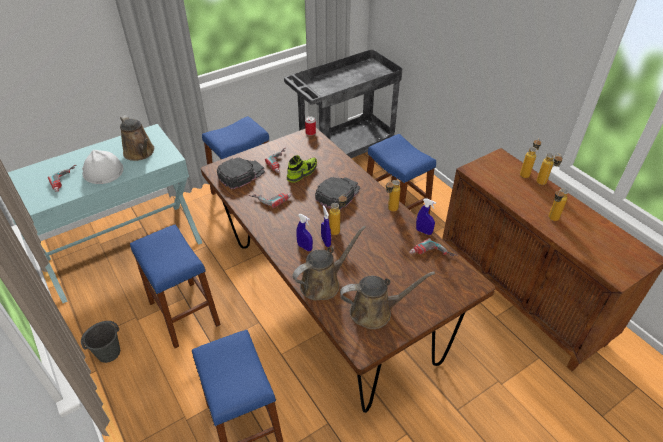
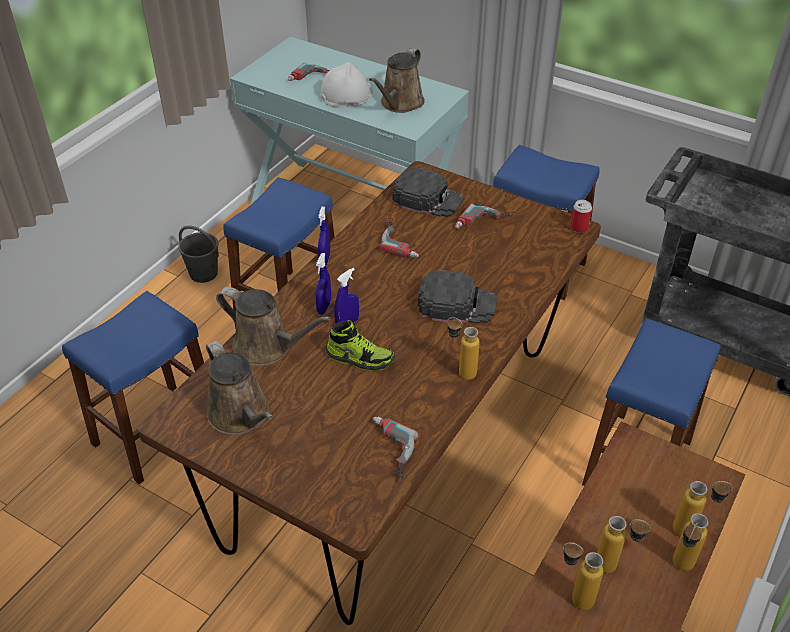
camera: 65 degrees right, 0 degrees up
(302, 173) = (476, 252): shoe -> shoe (360, 358)
(338, 229) = (379, 328): bottle -> bottle (614, 567)
(423, 231) = (437, 426): blue spray bottle -> blue spray bottle (325, 259)

